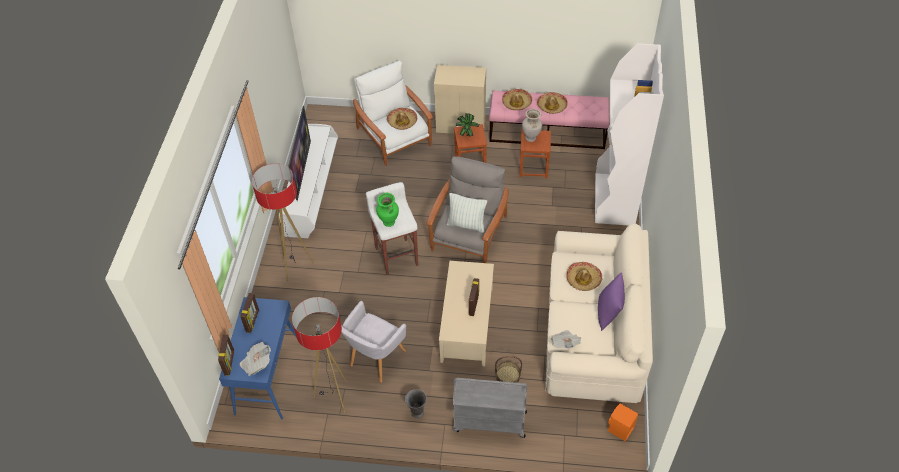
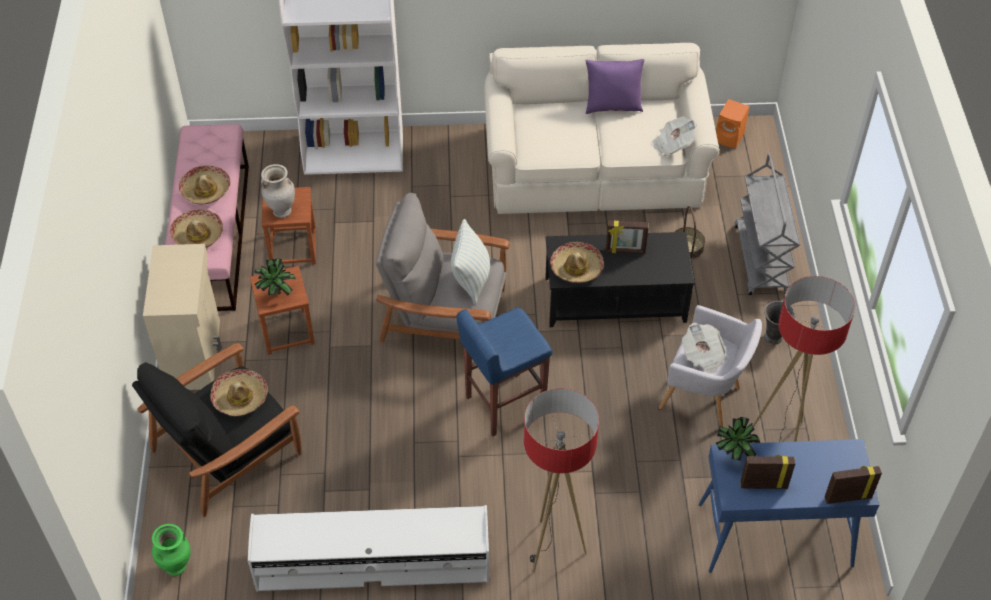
camera: 100 degrees left, 0 degrees up
(256, 363) = (836, 460): newspaper -> newspaper (703, 357)
(278, 310) = (733, 455): none -> potted plant
(302, 170) = (373, 537): television -> none
(388, 222) = (522, 342): green vase -> green vase (177, 567)
(394, 138) = (228, 451): white armchair -> black armchair
(397, 255) = (503, 404): white stool -> blue stool
(468, 324) = (615, 298): beige coffee table -> black coffee table
(583, 279) = (563, 131): hat -> hat (576, 267)

